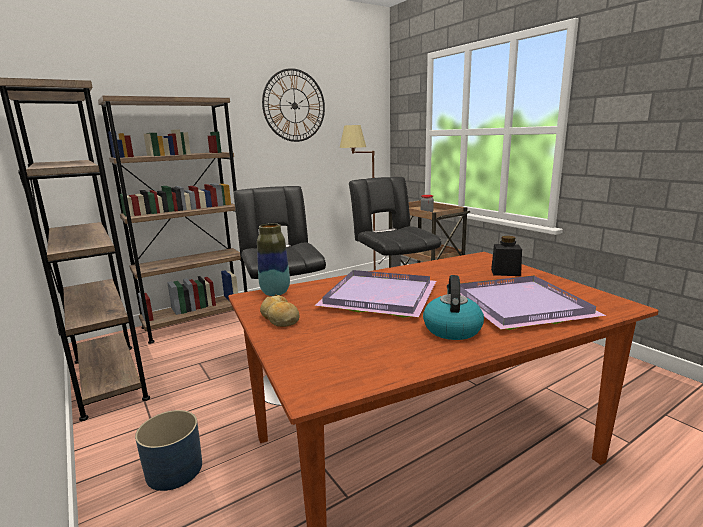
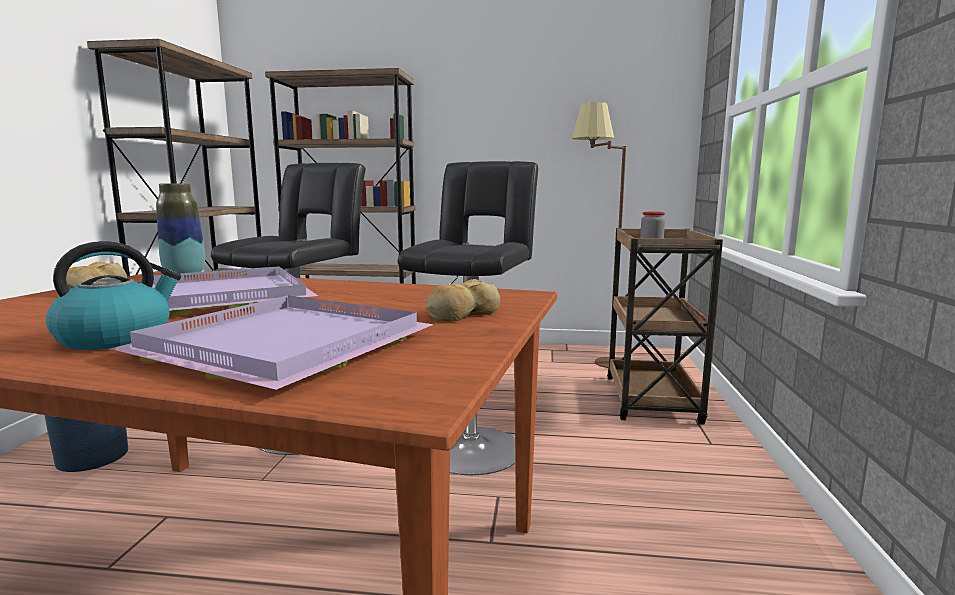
camera: 40 degrees right, 5 degrees down
(294, 105) = (525, 82): wall clock -> none
(505, 272) = (461, 314): black jar -> bread

